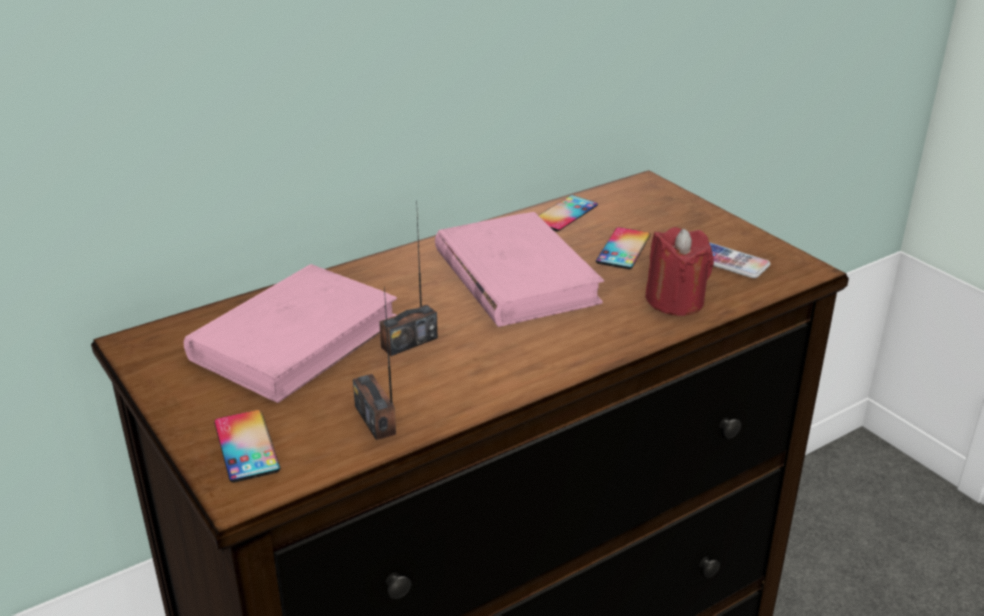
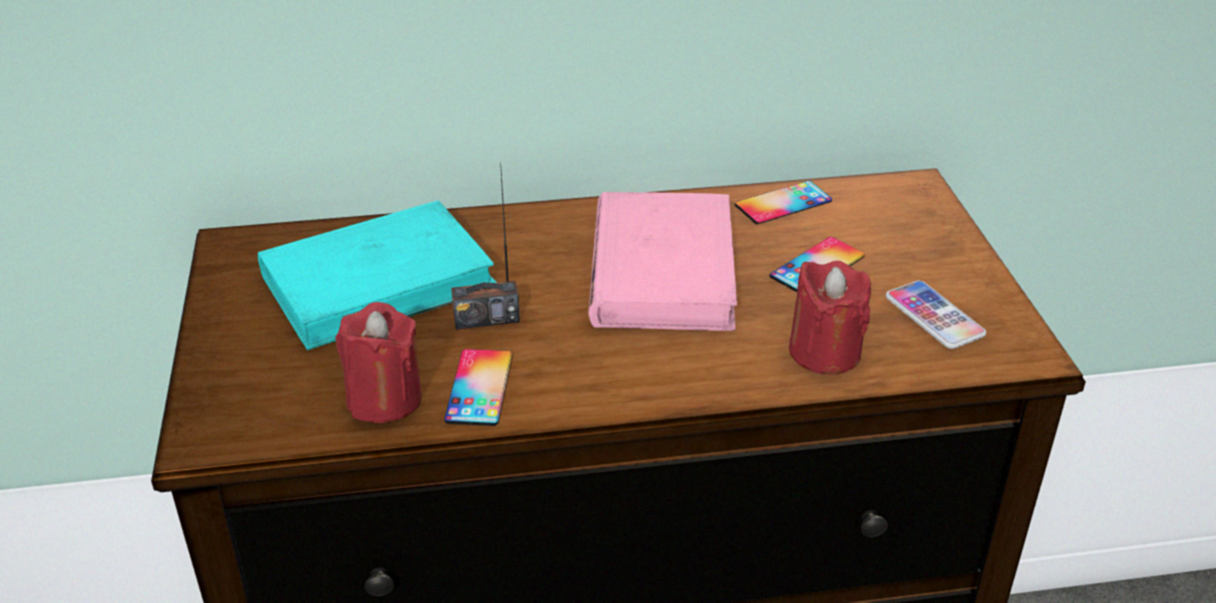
camera: 25 degrees right, 5 degrees up
(246, 446) = (244, 389): phone -> phone (479, 388)
(297, 339) = (379, 282): pink book -> turquoise book
(375, 420) = (384, 399): radio -> red candle

